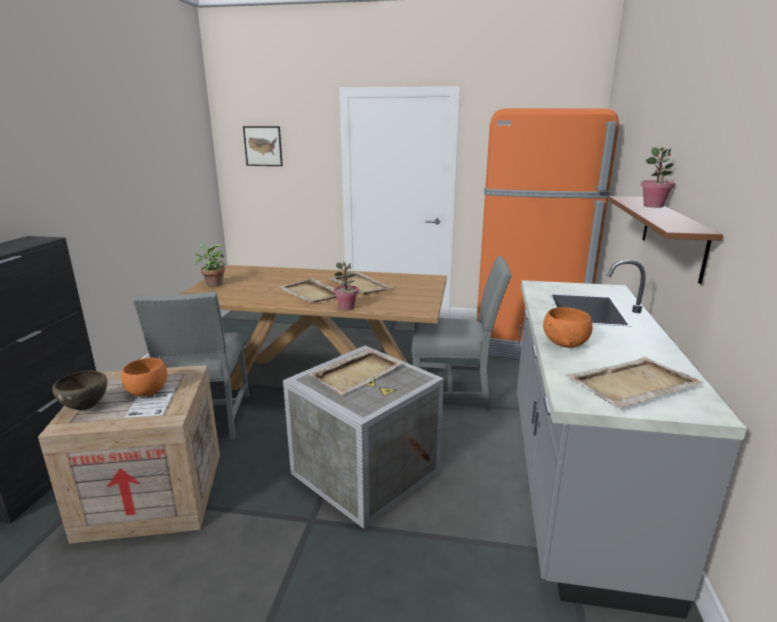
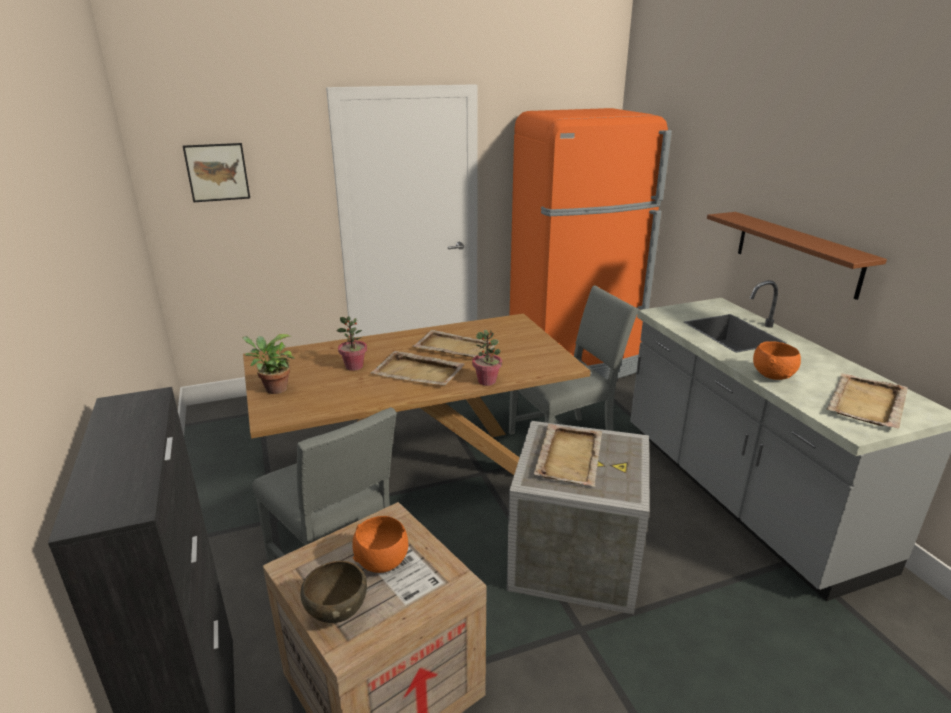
camera: 30 degrees left, 5 degrees up
(653, 206) = (771, 226): potted plant -> potted plant (354, 366)

